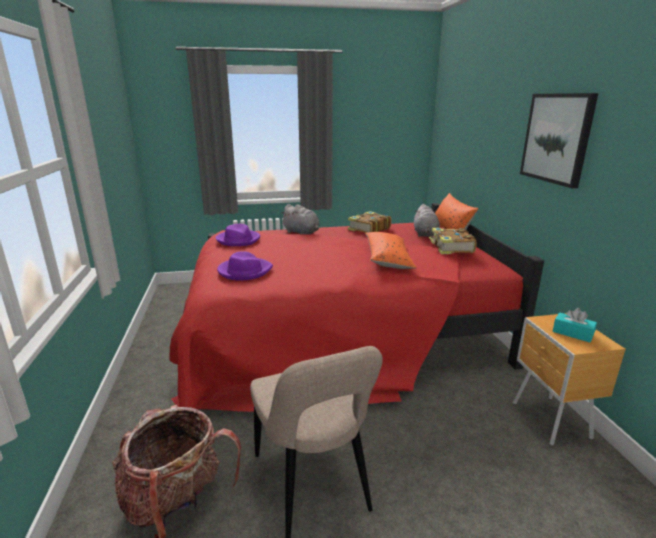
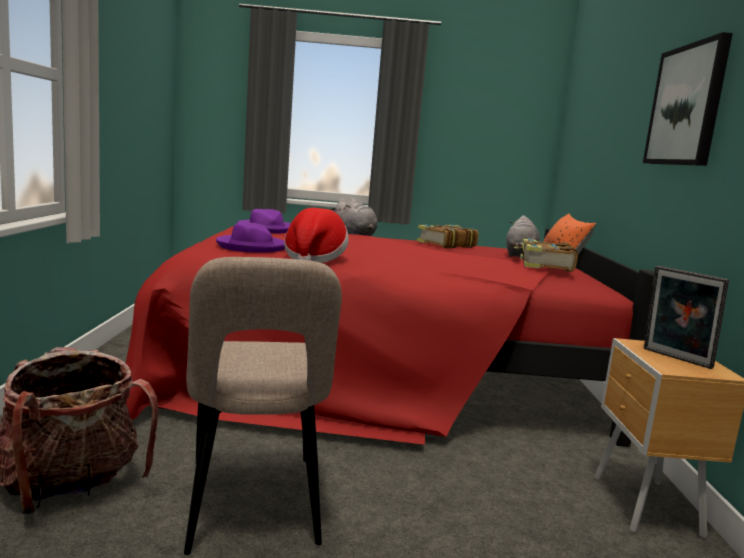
camera: 10 degrees right, 10 degrees down
(299, 278) = (314, 259): none -> hat
(388, 258) = (448, 263): orange pillow -> none
(572, 333) = (675, 358): turquoise tissue box -> picture frame

